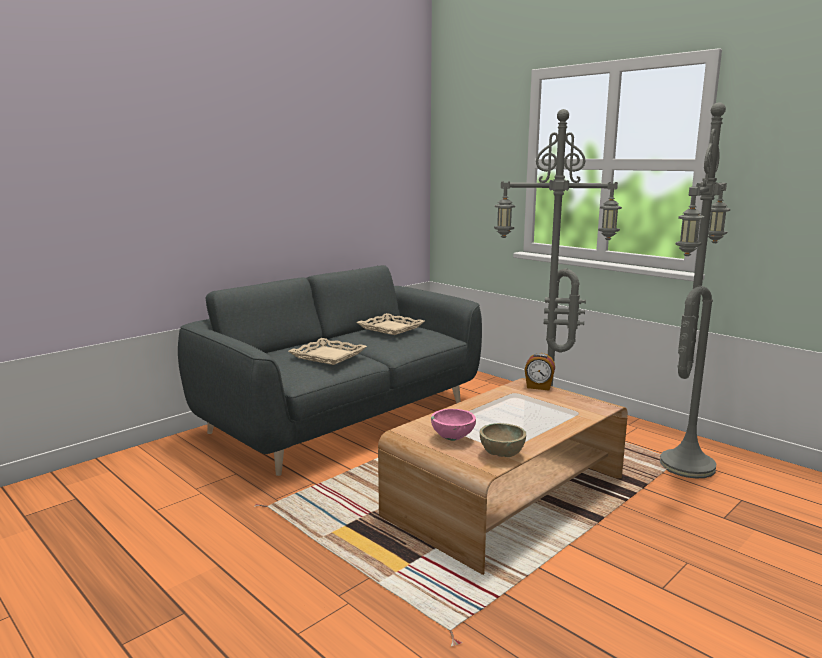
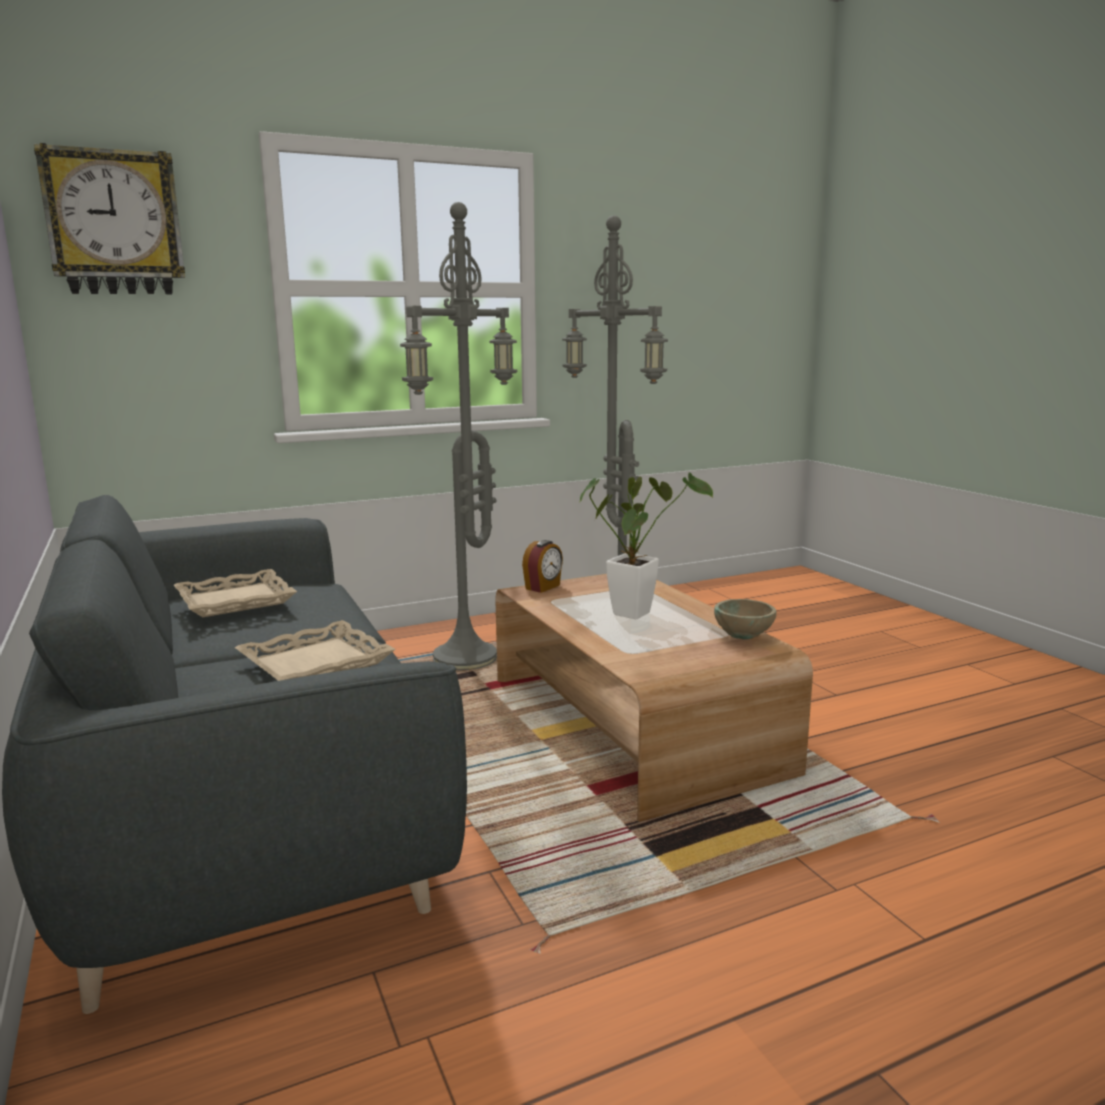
camera: 70 degrees left, 0 degrees up
(453, 438) = (681, 652): pink bowl -> none
(465, 130) = (114, 223): none -> wall clock
(520, 417) = (636, 611): none -> potted plant

